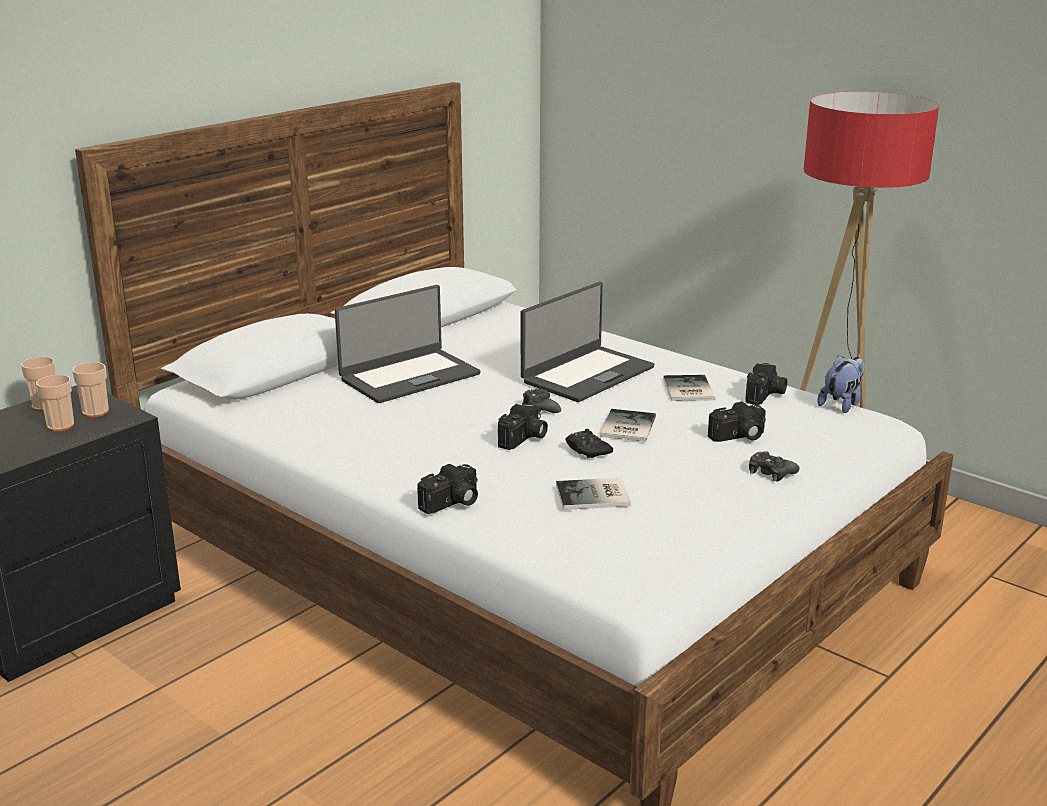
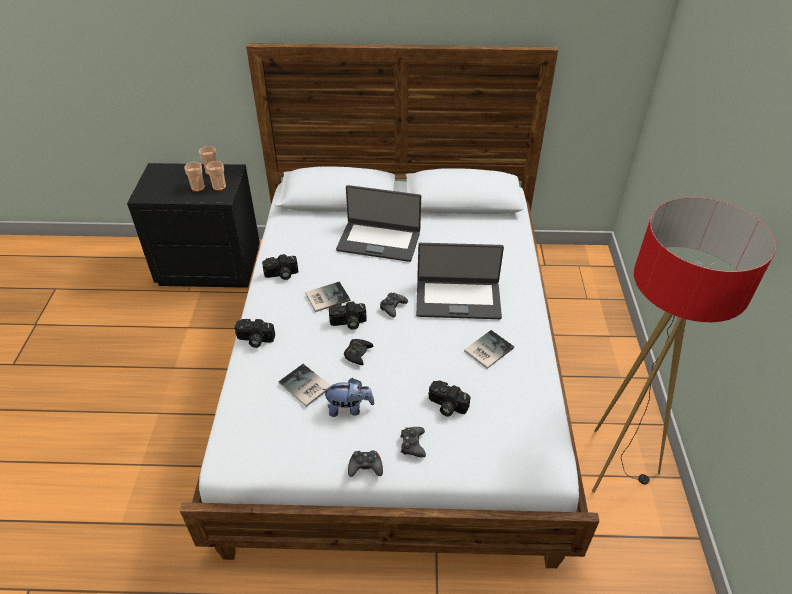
camera: 50 degrees right, 20 degrees up
(625, 427) = (406, 352): book -> book (326, 297)
(766, 395) = (522, 388): camera -> camera (281, 274)
(769, 508) = (365, 466): none -> black game controller
(842, 404) = (553, 431): plush toy -> plush toy (349, 408)

